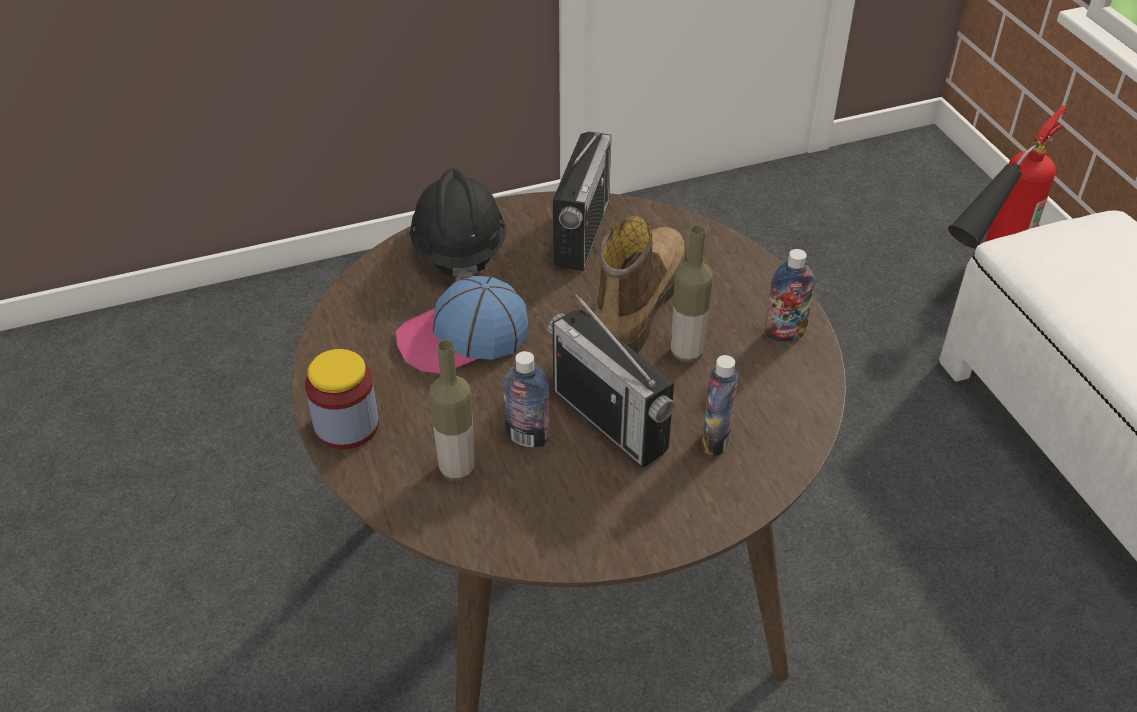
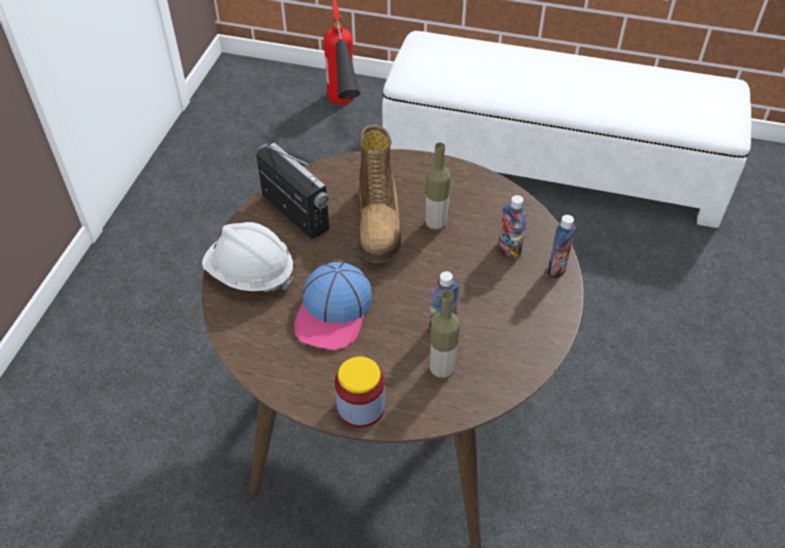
camera: 55 degrees left, 5 degrees up
(458, 248) = (250, 274): black hard hat -> white hard hat
(609, 420) = (459, 283): radio -> none
(636, 305) = (379, 223): boot -> boot turned 150 degrees counterclockwise
(784, 333) = (455, 179): bottle -> bottle (556, 269)

